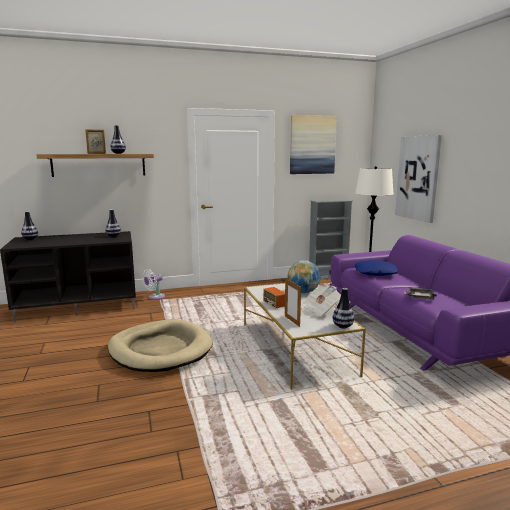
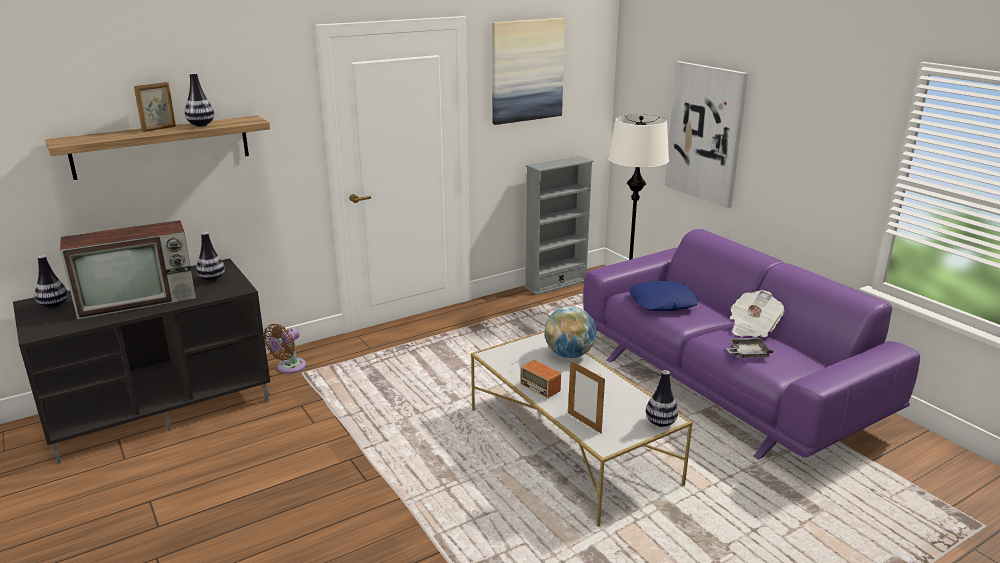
camera: 15 degrees left, 10 degrees up
(71, 240) = (139, 300): none -> television
(155, 297) = (289, 367): white fan -> brown fan
(160, 350) = (363, 483): beige dog bed -> none
(319, 311) = (613, 395): newspaper -> newspaper (752, 327)

